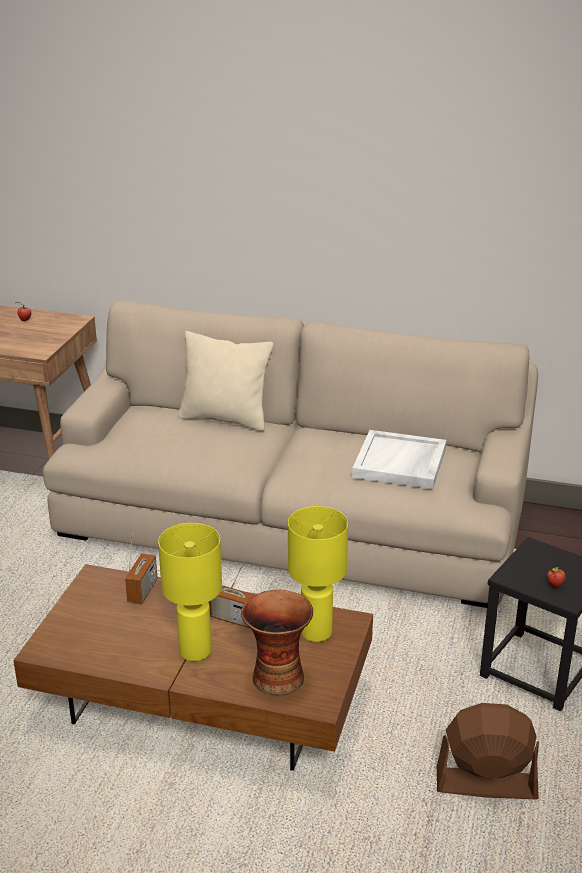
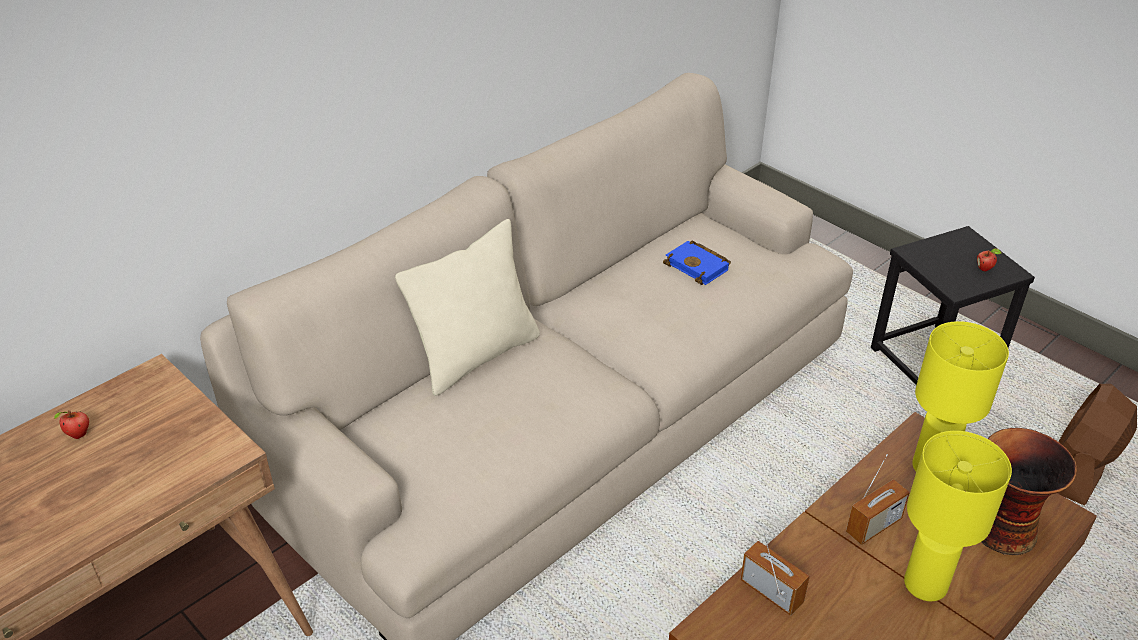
camera: 60 degrees left, 10 degrees up
(400, 463) = (699, 266): white tray -> blue book

